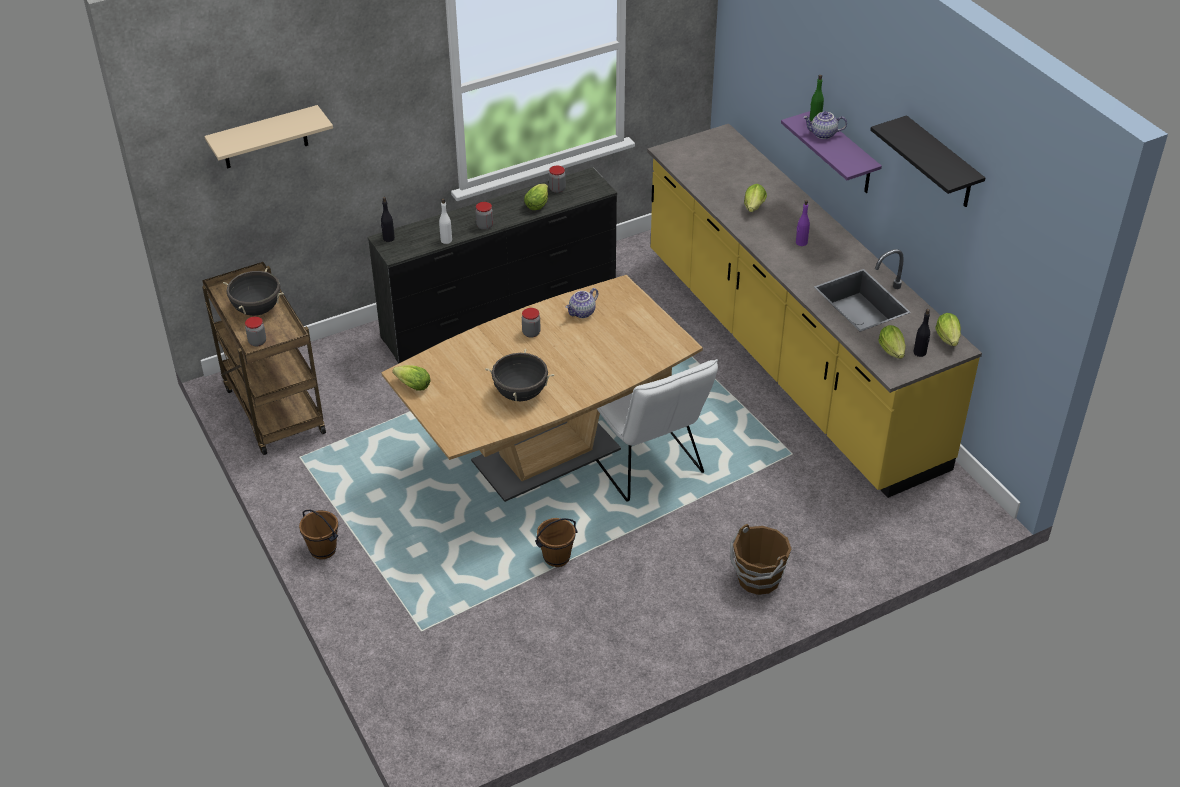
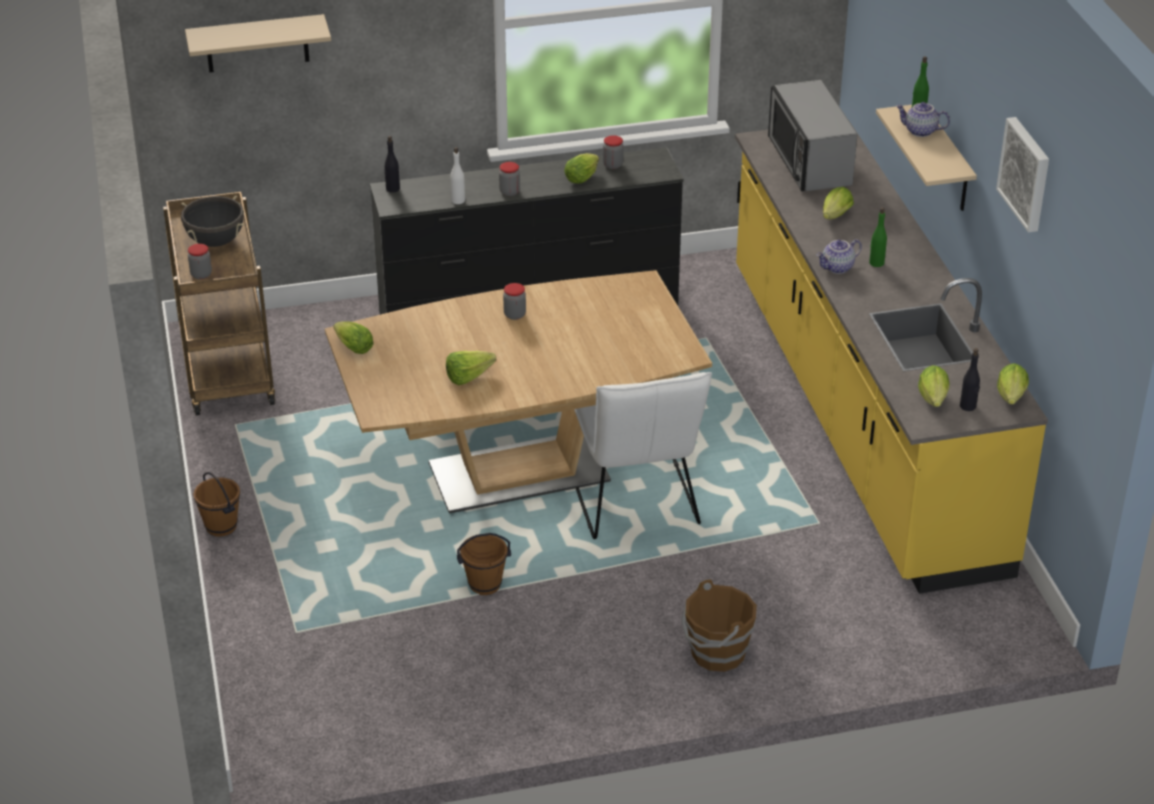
camera: 15 degrees right, 5 degrees down
(520, 394) = (473, 377): black cooking pot -> lettuce
(582, 313) = (584, 303): teapot -> teapot (837, 268)
(714, 164) = (809, 162): none -> microwave
(801, 242) = (876, 263): purple bottle -> green bottle
(845, 154) = (947, 160): purple shelf -> beige shelf
(941, 164) = (1026, 173): black shelf -> picture

